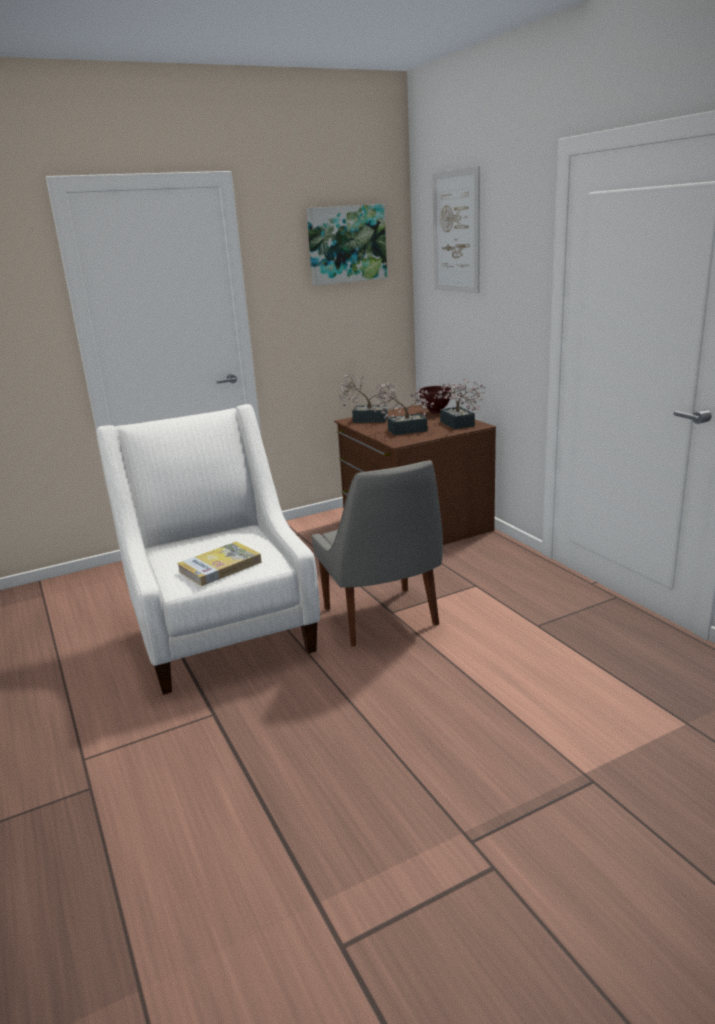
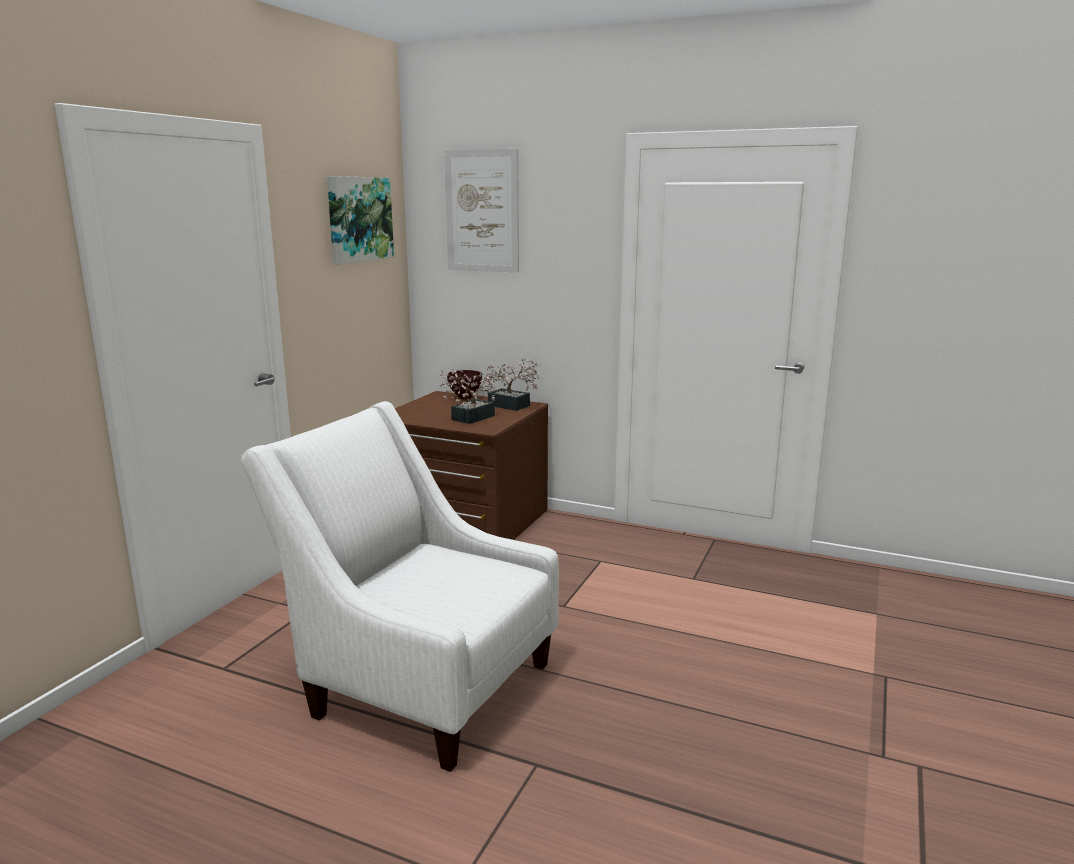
camera: 40 degrees left, 5 degrees down
(220, 567) = (472, 591): book -> none
(366, 419) = (406, 413): potted plant -> none
(382, 619) = (563, 614): grey chair -> none

